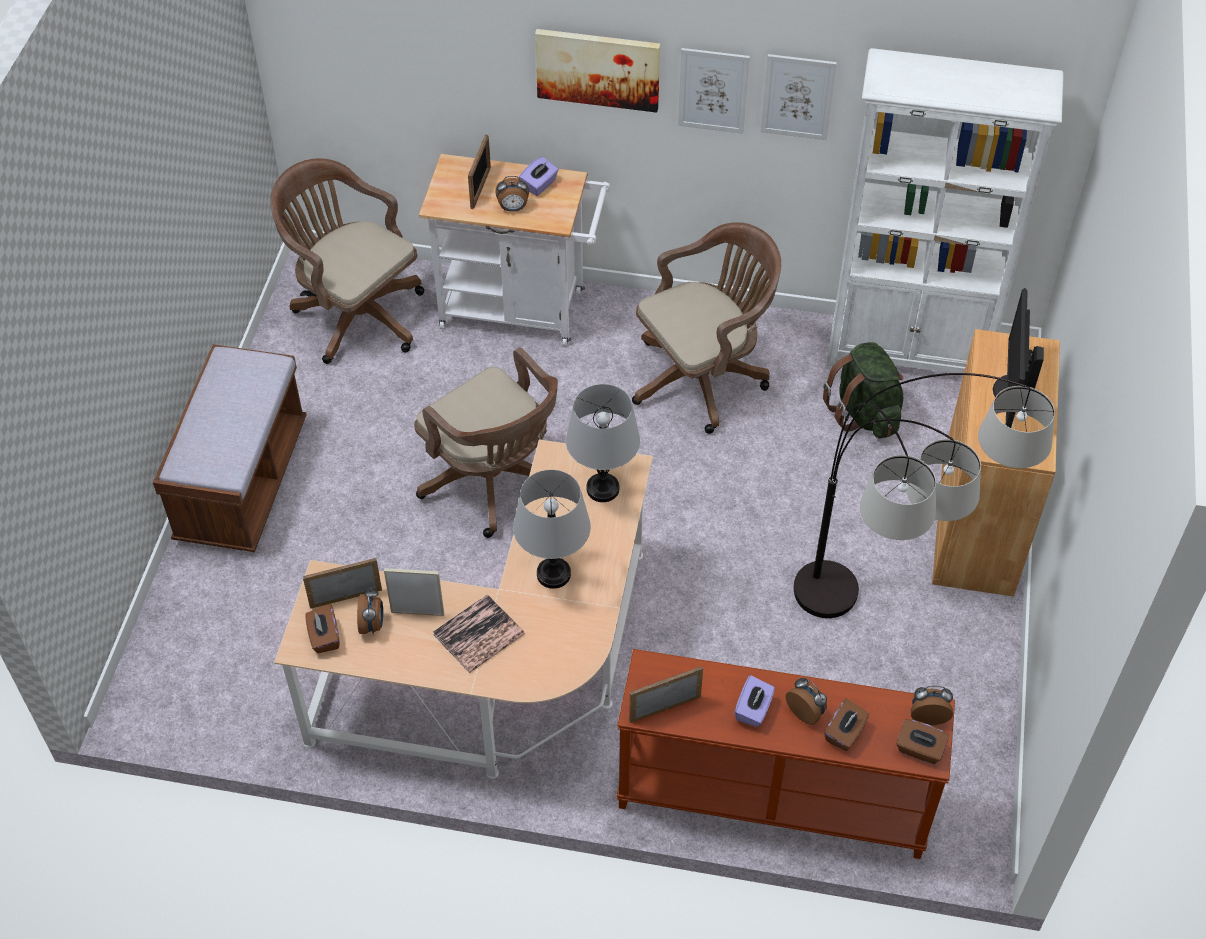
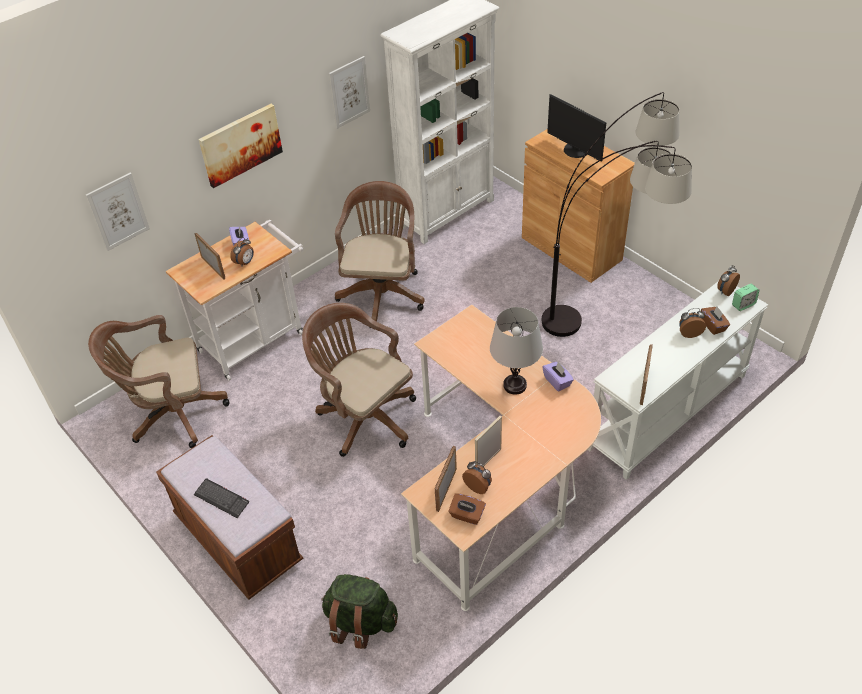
camera: 50 degrees left, 5 degrees down
(214, 419) = (221, 499): none -> keyboard
(478, 634) = (528, 440): book -> none
(495, 483) = (364, 416): brown office chair -> brown office chair turned 135 degrees counterclockwise
(602, 489) = (475, 335): grey table lamp -> none
(713, 90) = (306, 117): picture -> picture (118, 211)
(753, 710) = (672, 352): purple tissue box -> purple tissue box (557, 381)
(771, 799) = (668, 412): brown console table -> white console table
(864, 413) = (467, 248): green backpack -> green backpack (360, 622)
(919, 749) = (743, 305): brown tissue box -> alarm clock

